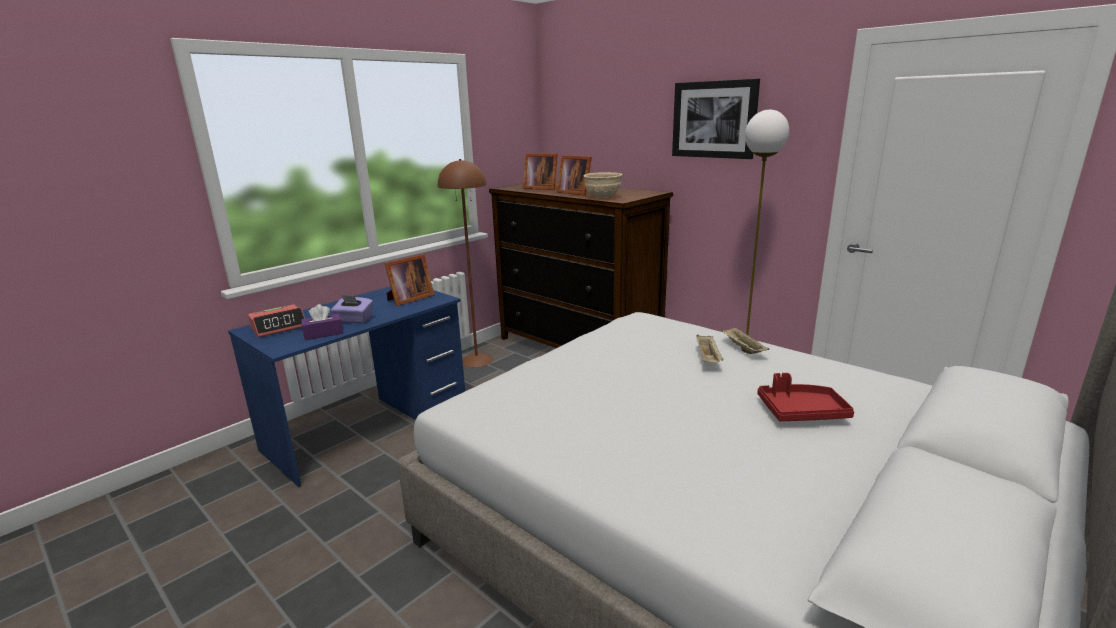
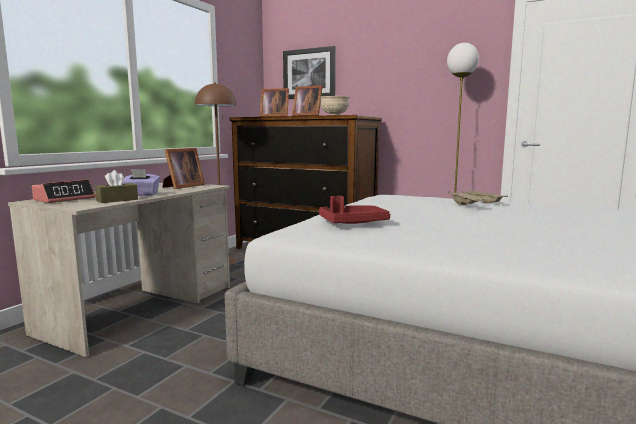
camera: 15 degrees left, 10 degrees down
(323, 333) = (117, 200): purple tissue box -> brown tissue box
(369, 426) = (142, 309): blue desk -> beige desk
(714, 119) = (412, 61): picture -> picture (309, 73)
(801, 412) = (565, 220): red tray -> red tray (352, 223)

